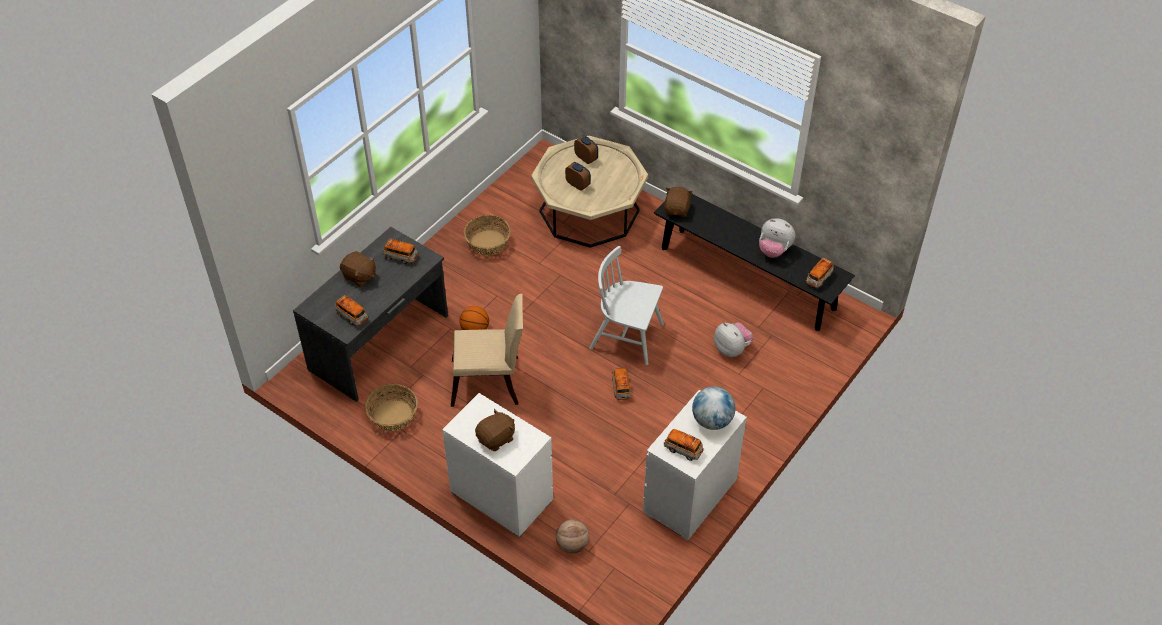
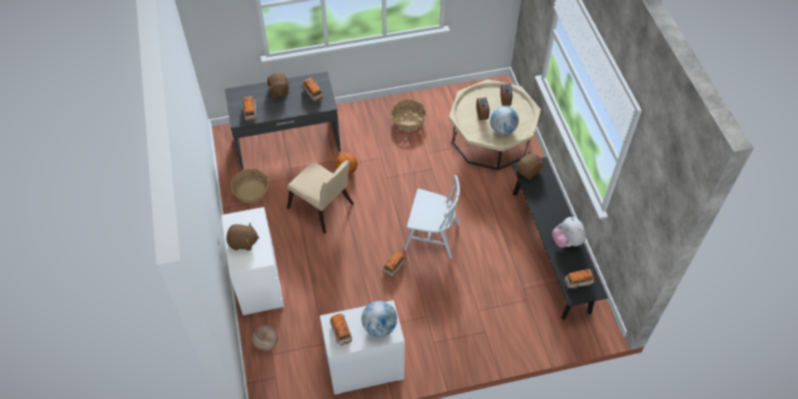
camera: 40 degrees right, 5 degrees up
(612, 186) = (502, 129): none -> globe
(627, 337) = (432, 236): white chair -> white chair turned 135 degrees clockwise
(732, 349) = (490, 291): plush toy -> none

